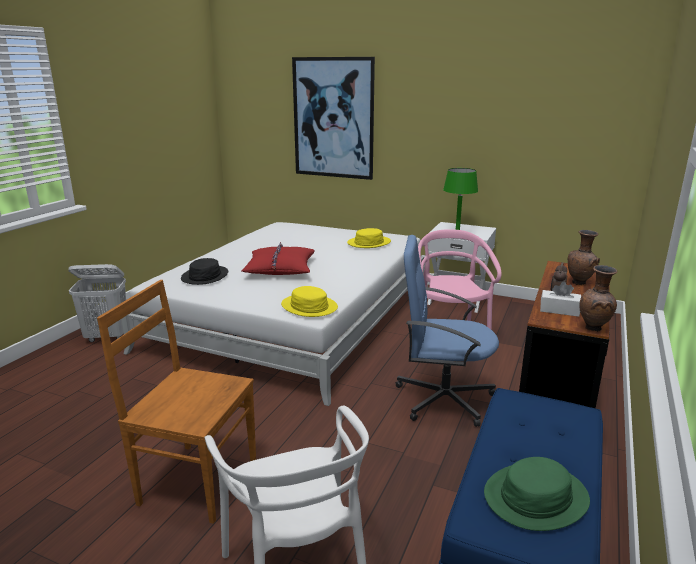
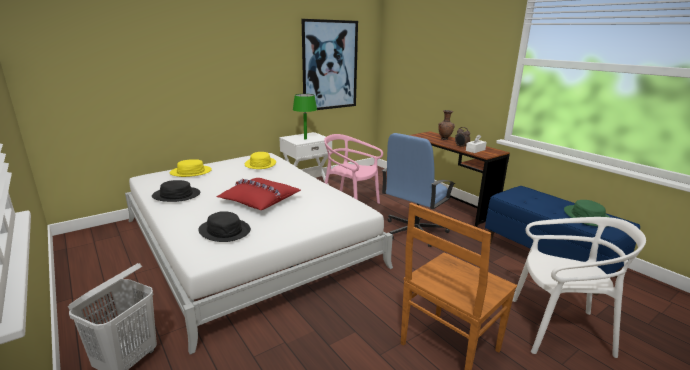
camera: 60 degrees left, 0 degrees up
(254, 242) = (176, 195): none -> black hat
(309, 307) = (348, 208): yellow hat -> yellow hat (191, 172)
(333, 118) = (174, 66): picture -> picture (330, 65)
(594, 329) = (500, 151): brown vase -> none

